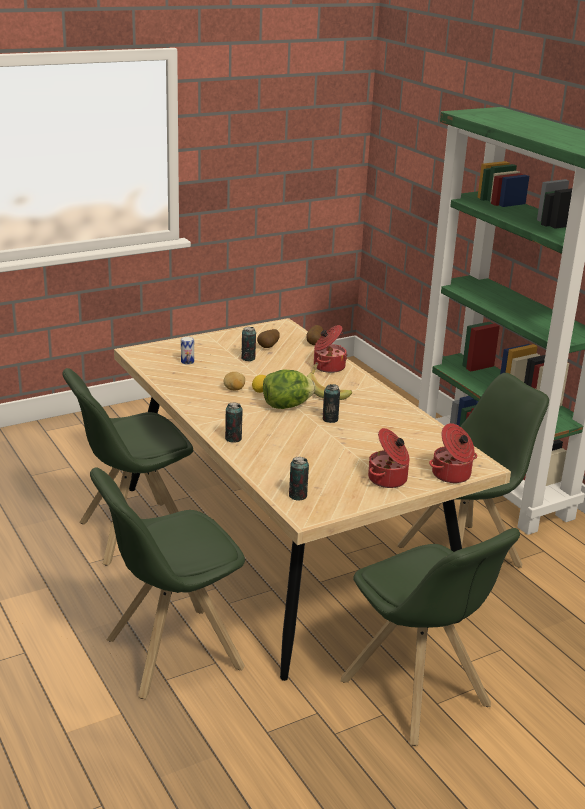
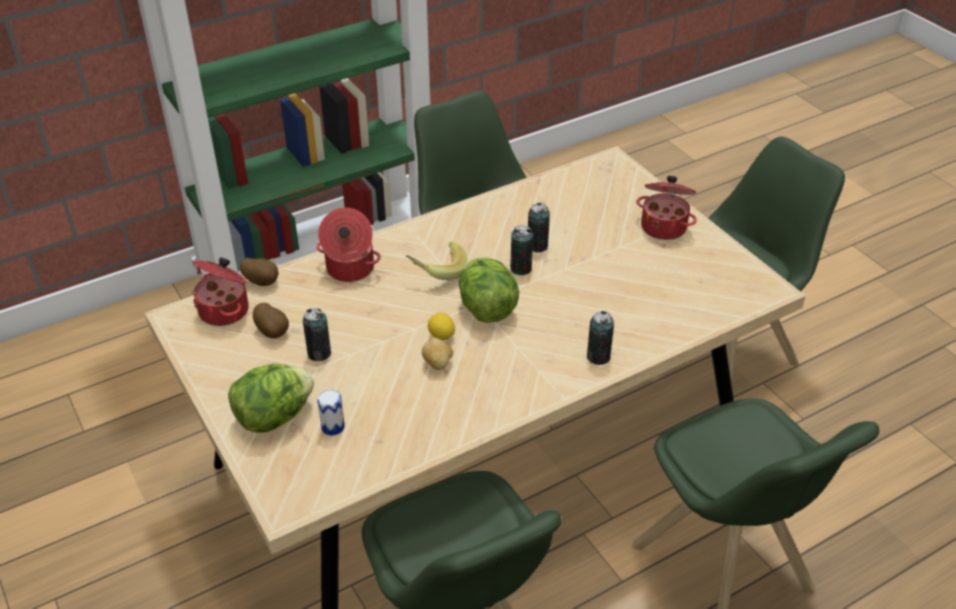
camera: 90 degrees left, 15 degrees up
(198, 348) = (274, 417): none -> lettuce
(298, 496) = (727, 295): can -> can (537, 246)
(452, 475) = (639, 183): cooking pot -> cooking pot (225, 310)

